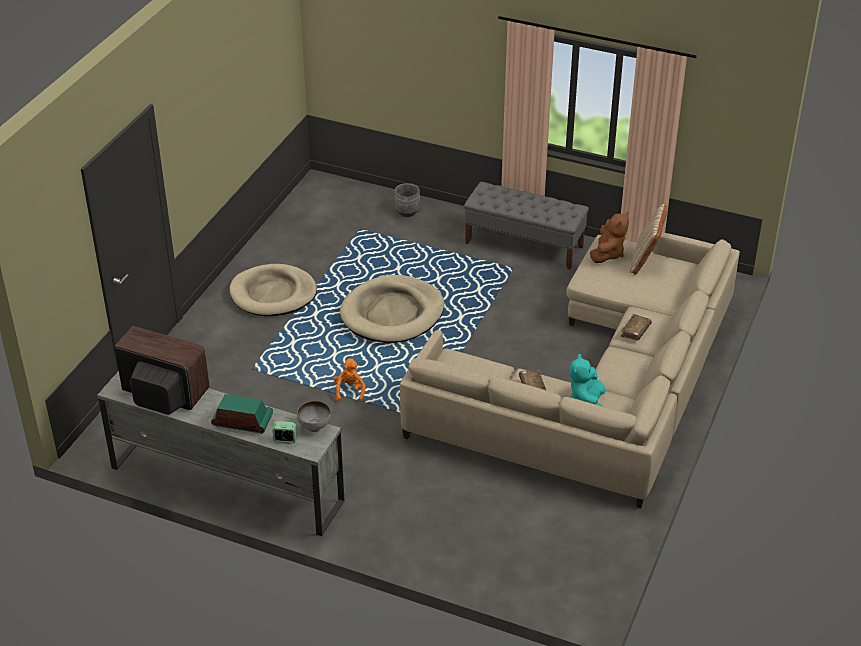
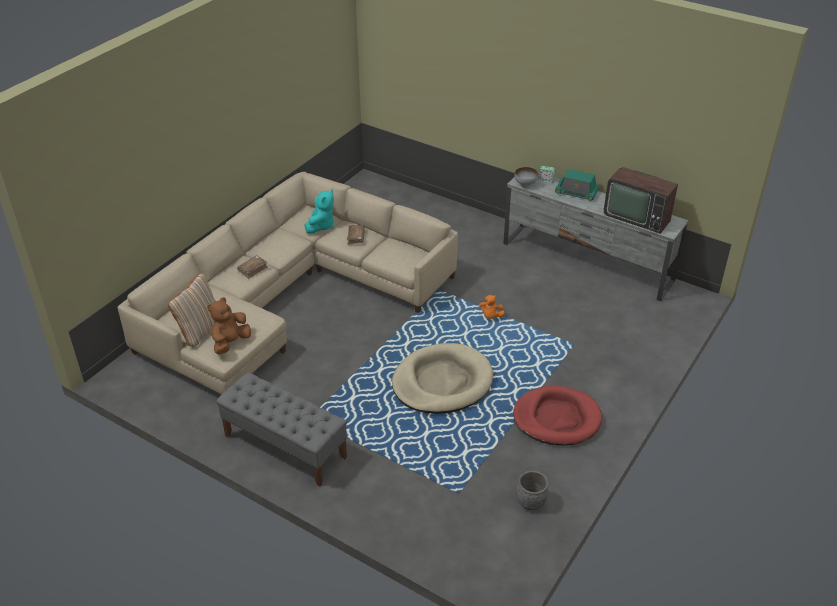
camera: 170 degrees left, 0 degrees up
(273, 294) = (556, 418): beige dog bed -> red dog bed
(407, 212) = (399, 513): grey planter -> grey planter (531, 502)

